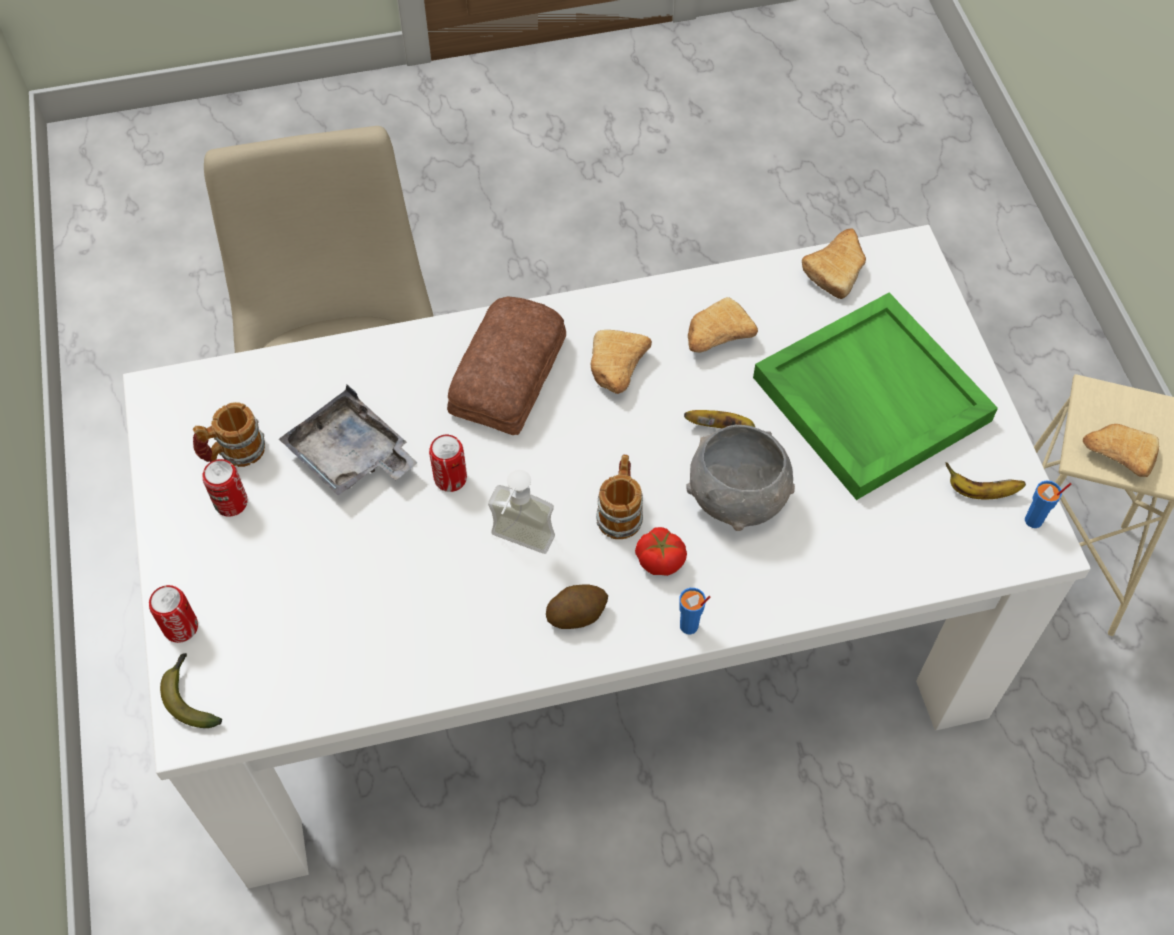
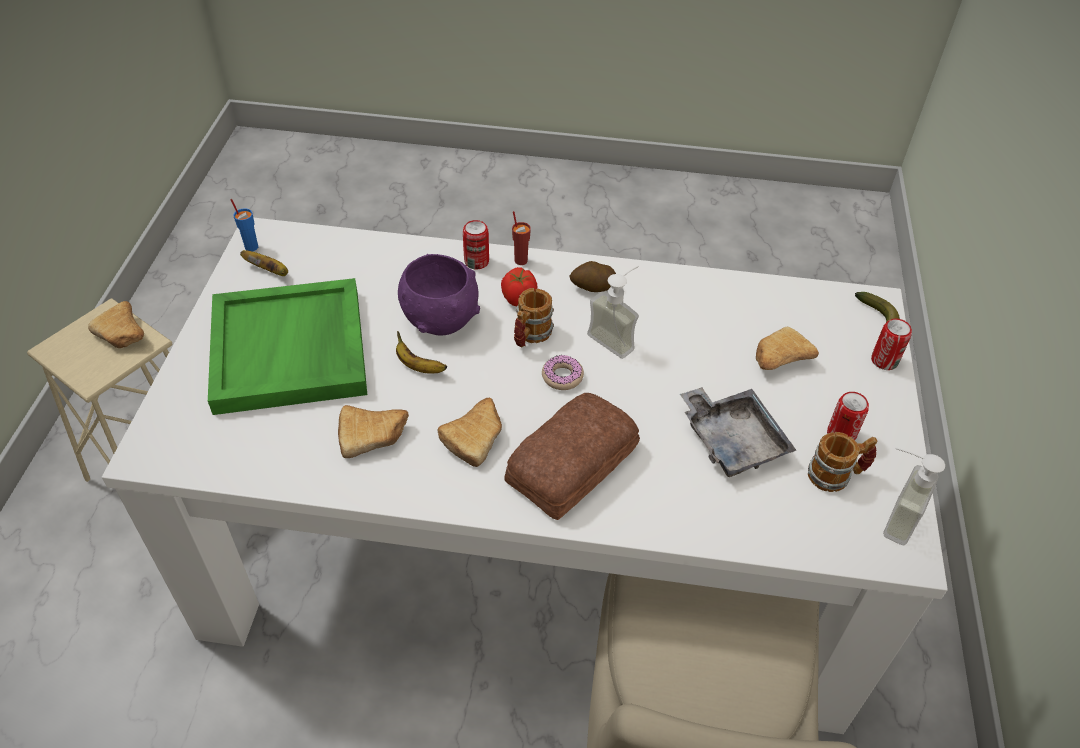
camera: 160 degrees left, 10 degrees down
(177, 426) = (889, 516): none -> soap dispenser
(450, 478) = (652, 397): can -> can (476, 262)
(559, 470) = (562, 376): none -> donut
(689, 626) = (520, 260): blue cup -> red cup
(736, 499) = (441, 317): grey bowl -> purple bowl
(837, 269) = (221, 461): bread -> bread (777, 360)

